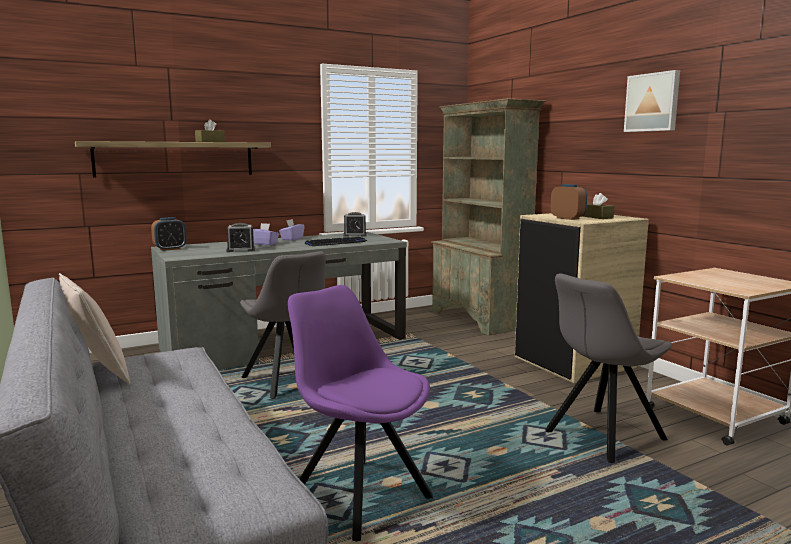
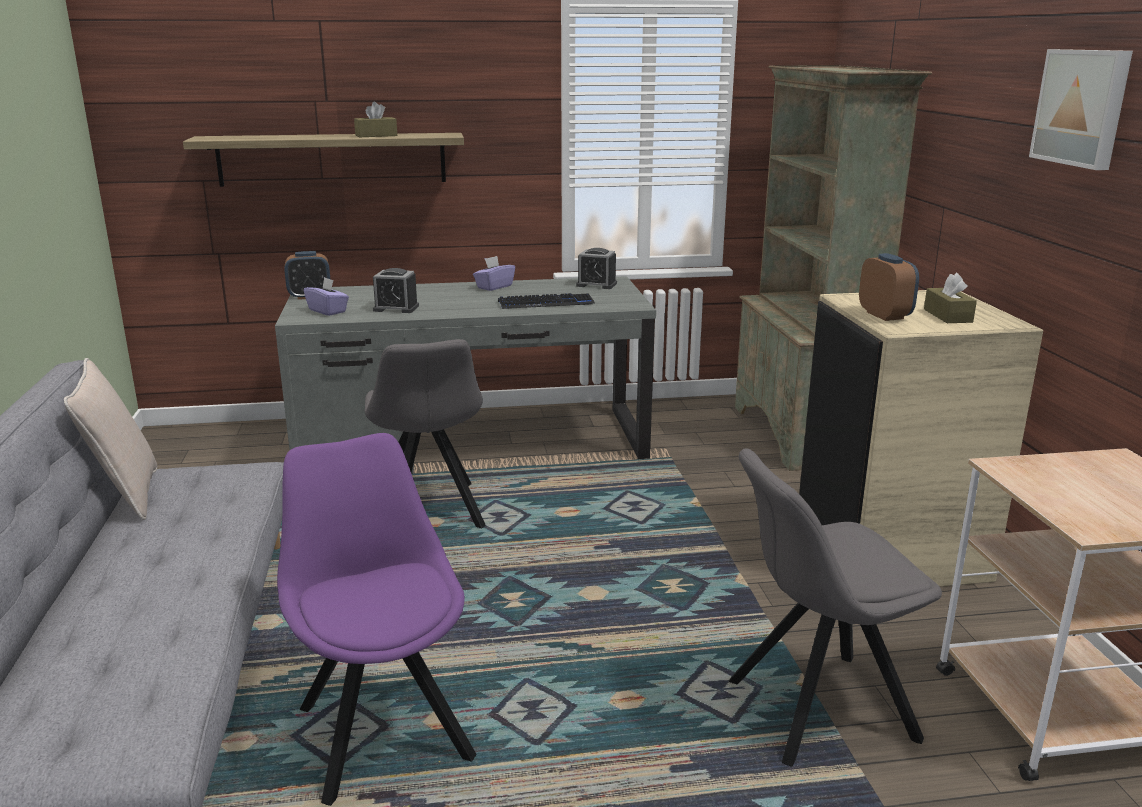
camera: 20 degrees right, 10 degrees up
(264, 244) = (443, 296): purple tissue box -> purple tissue box (328, 311)

